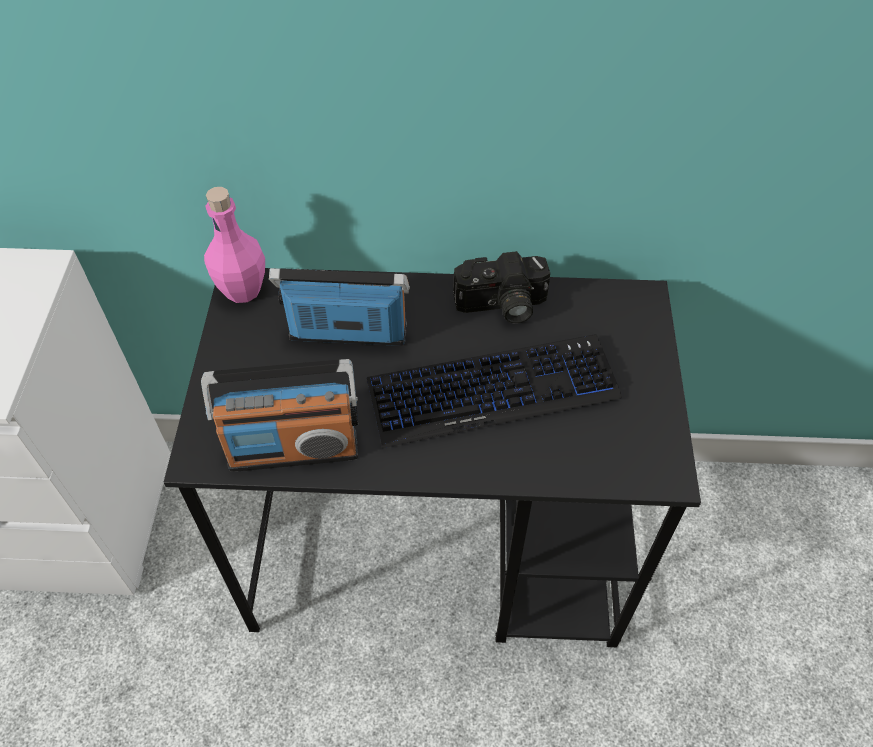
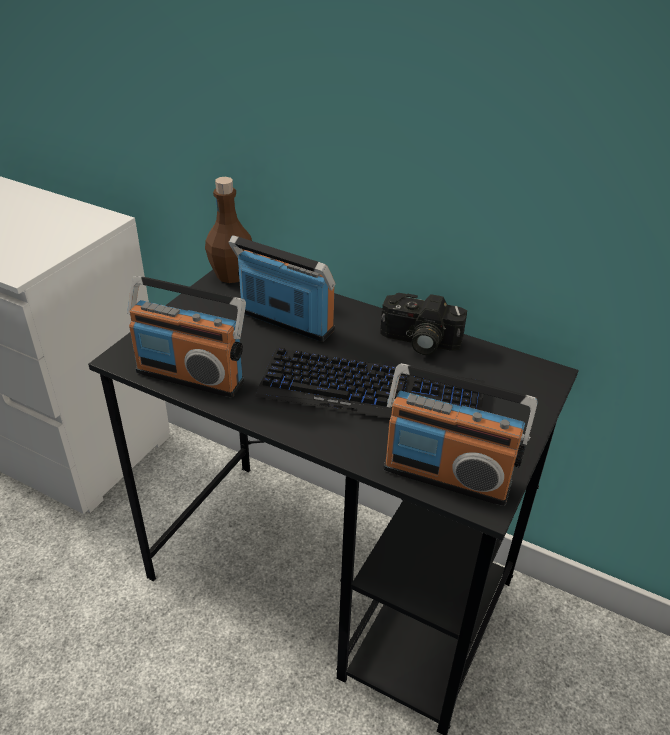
camera: 25 degrees right, 15 degrees down
(242, 290) = (231, 275): pink bottle -> brown bottle
(619, 460) = (447, 475): none -> radio

